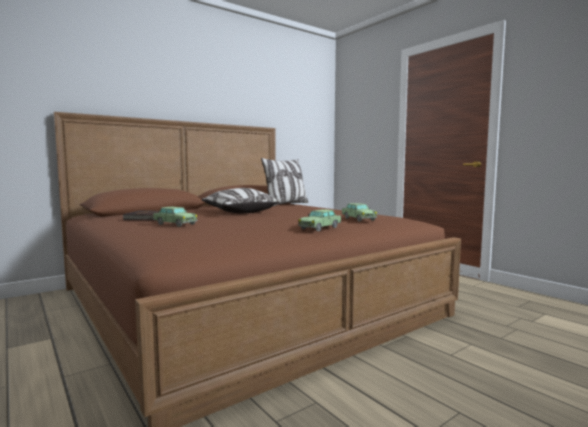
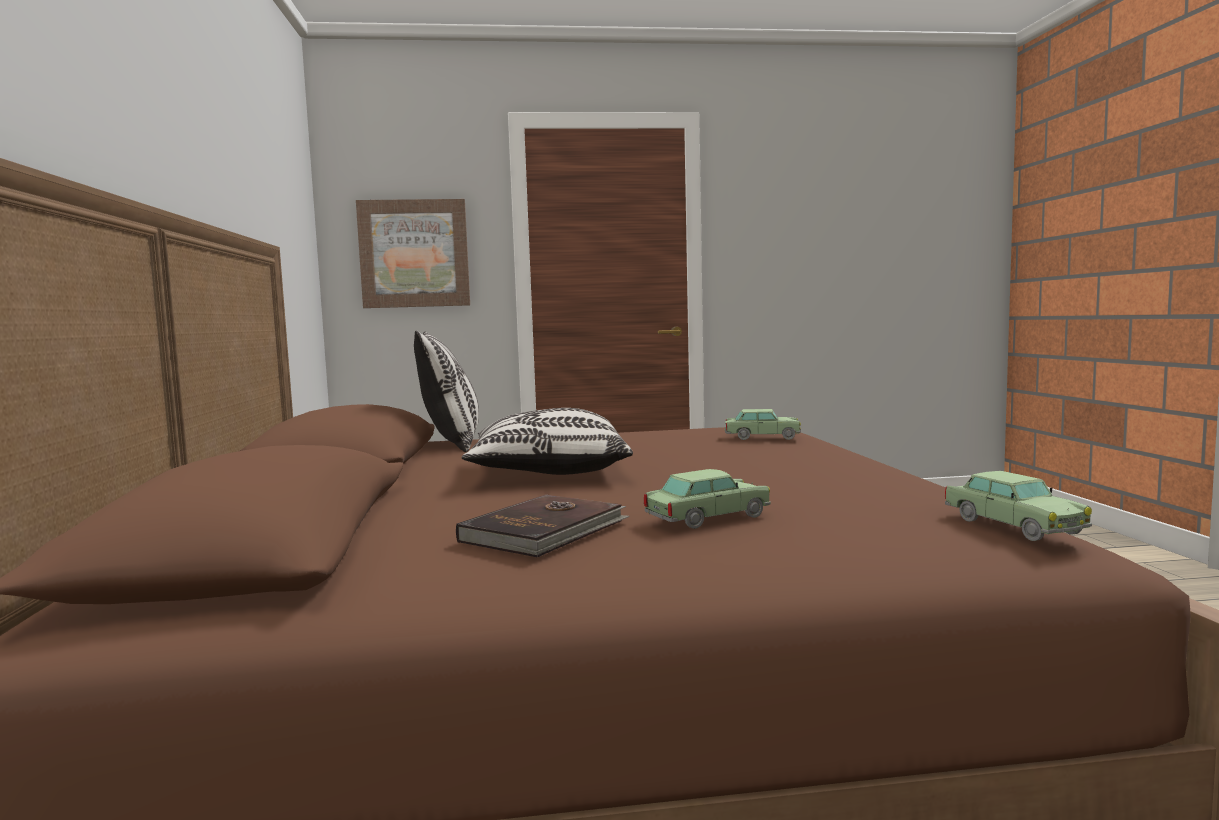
camera: 60 degrees left, 0 degrees up
(320, 228) = (845, 457): toy car -> toy car (1012, 526)
(362, 126) = (414, 254): none -> picture

